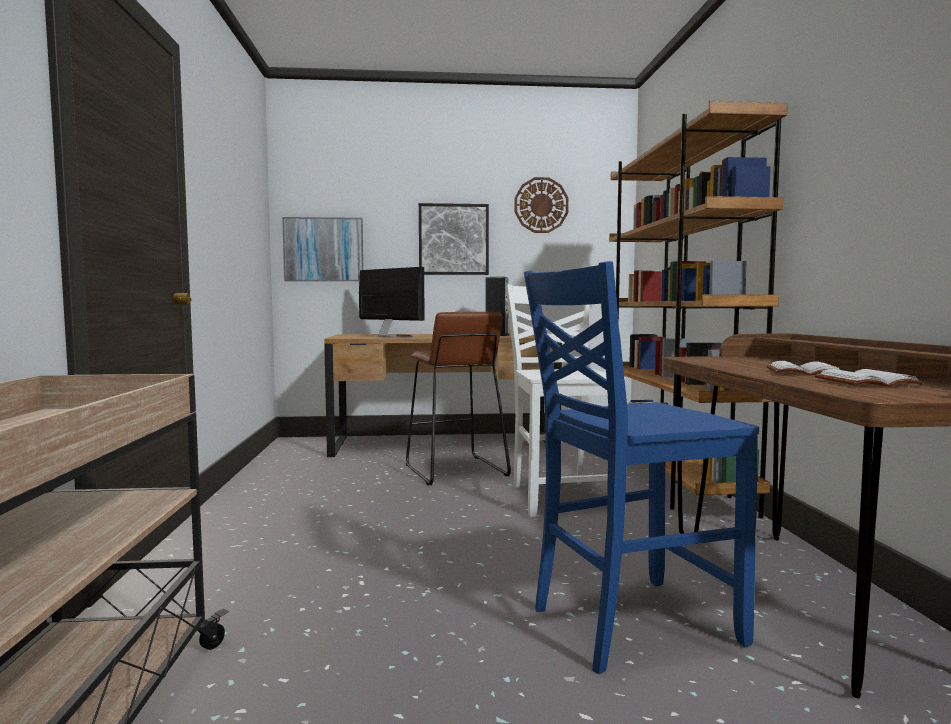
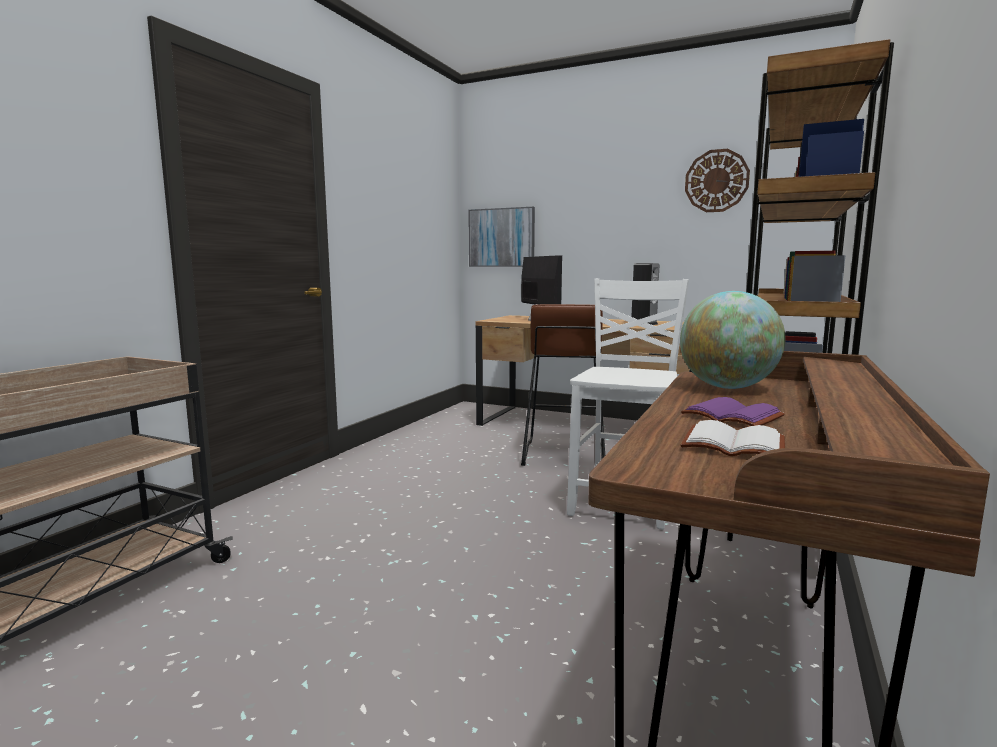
camera: 30 degrees right, 5 degrees up
(453, 239) = (619, 223): picture -> none
(629, 624) = (511, 644): blue chair -> none
(732, 361) = (727, 387): none -> globe
(802, 372) = (729, 416): white book -> purple book

